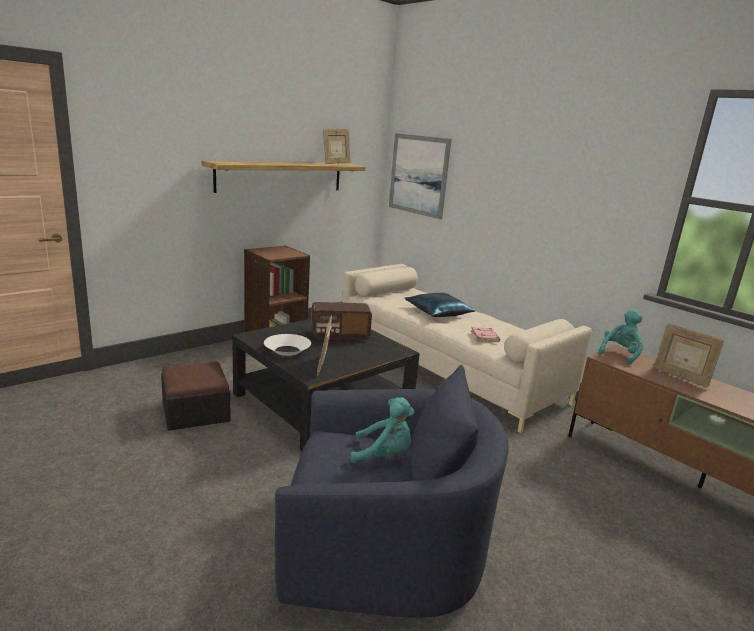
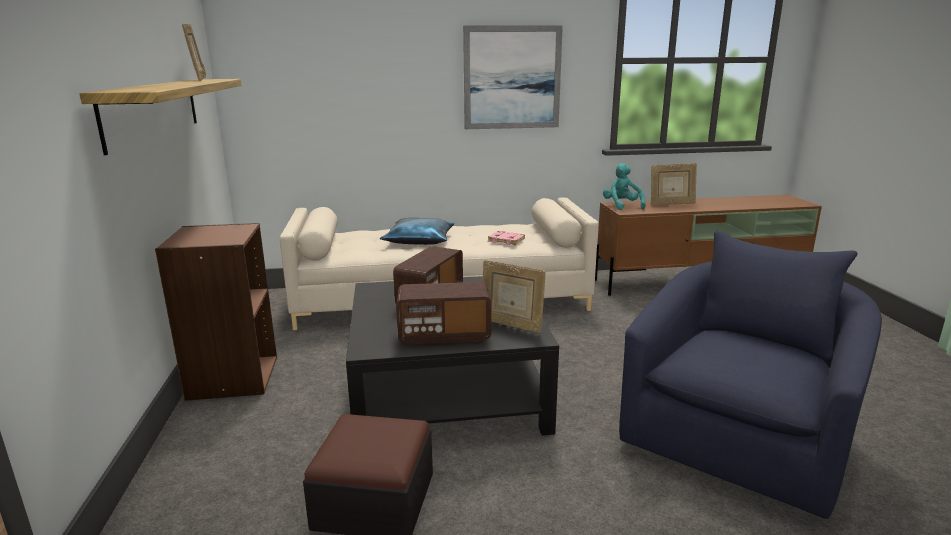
camera: 55 degrees left, 0 degrees up
(287, 350) = (444, 335): white bowl -> radio
(384, 454) = (736, 341): turquoise plush toy -> none
(418, 175) = (290, 83): picture -> picture (512, 78)

